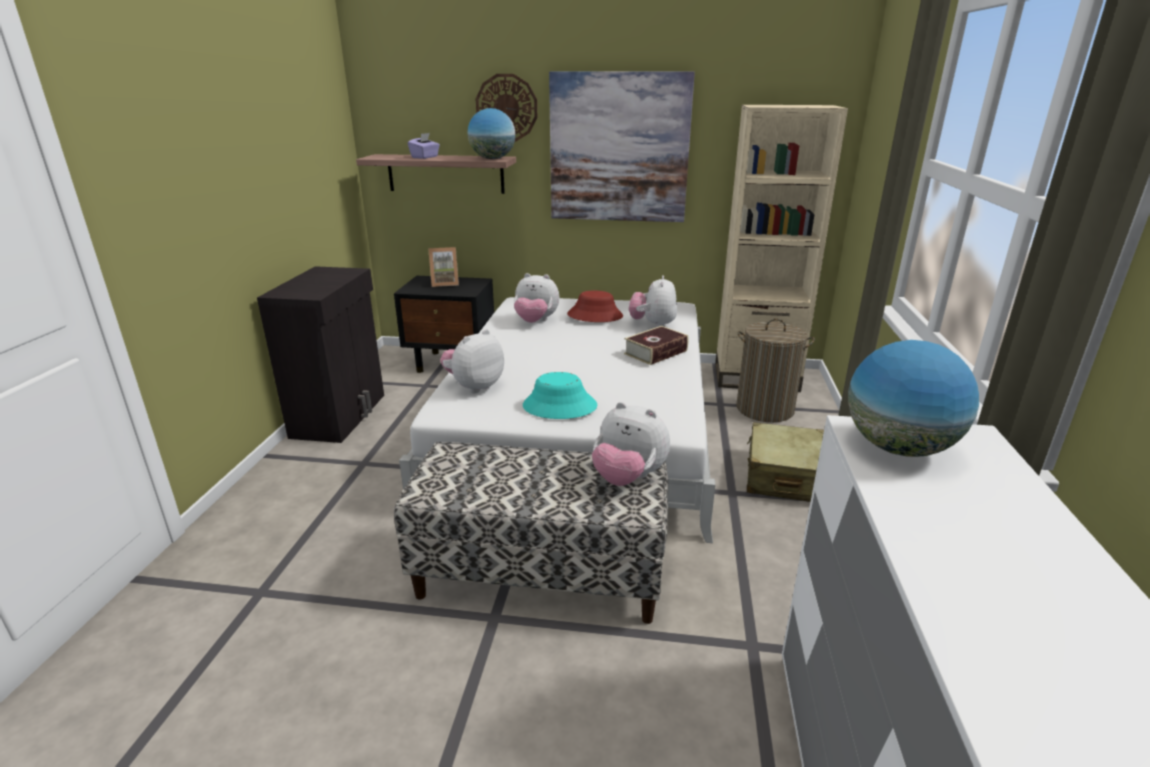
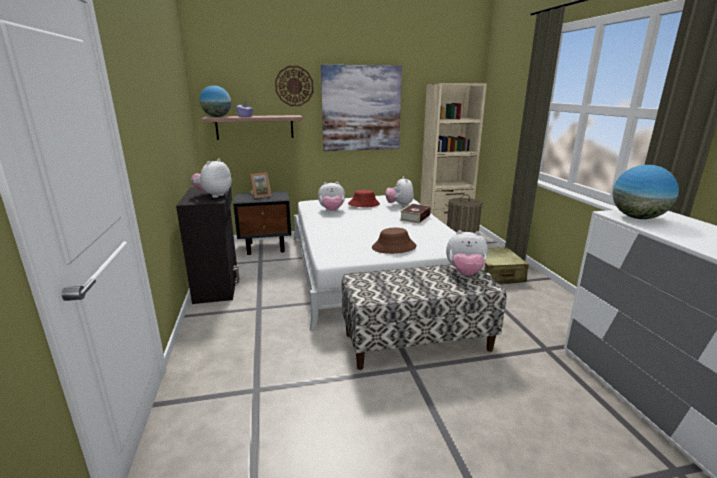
camera: 20 degrees left, 5 degrees down
(474, 386) = (334, 245): plush toy -> plush toy (214, 195)
(492, 159) = (290, 116): globe -> globe (217, 116)
(559, 406) = (394, 247): turquoise hat -> brown hat

